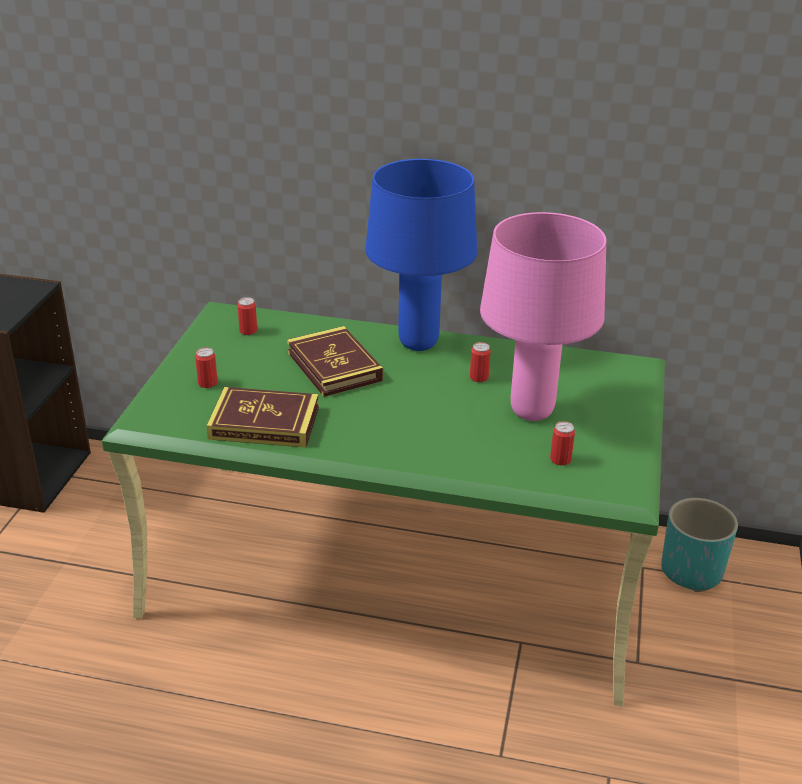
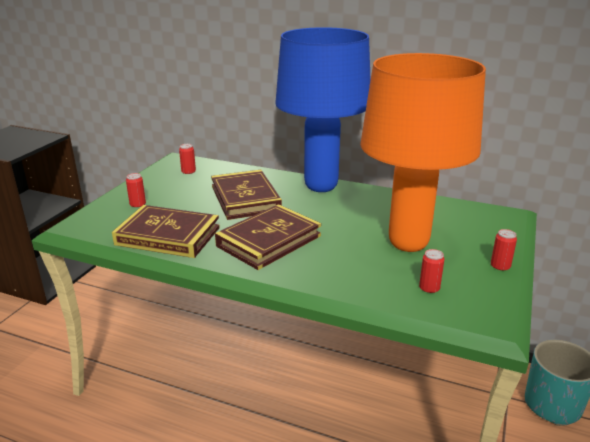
camera: 10 degrees right, 5 degrees down
(380, 420) = (269, 241): none -> book
(479, 377) = (366, 214): can -> can (500, 265)
(530, 412) = (407, 244): pink table lamp -> orange table lamp

